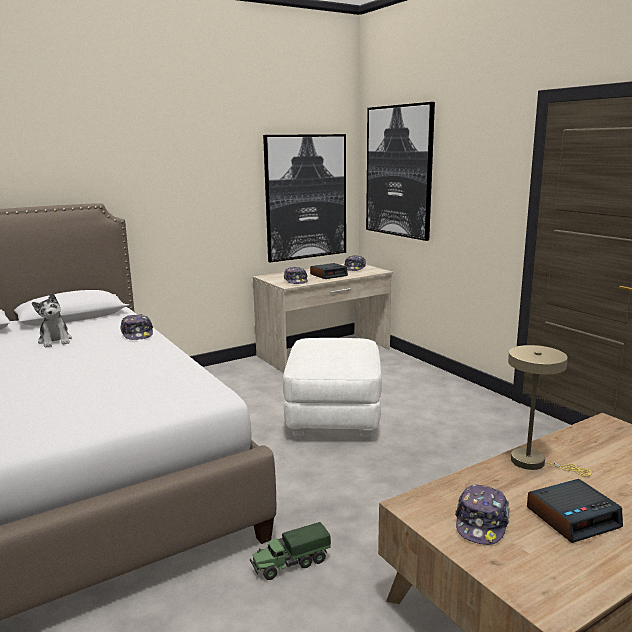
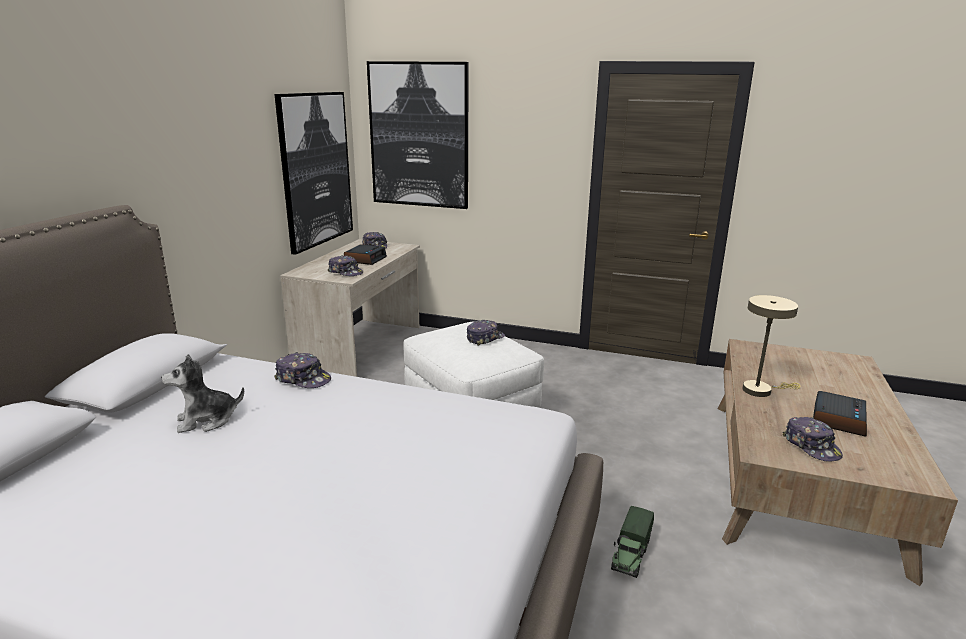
camera: 40 degrees left, 5 degrees up
(55, 341) = (206, 420): plush toy -> plush toy turned 135 degrees clockwise
(344, 350) = (485, 338): none -> cap

